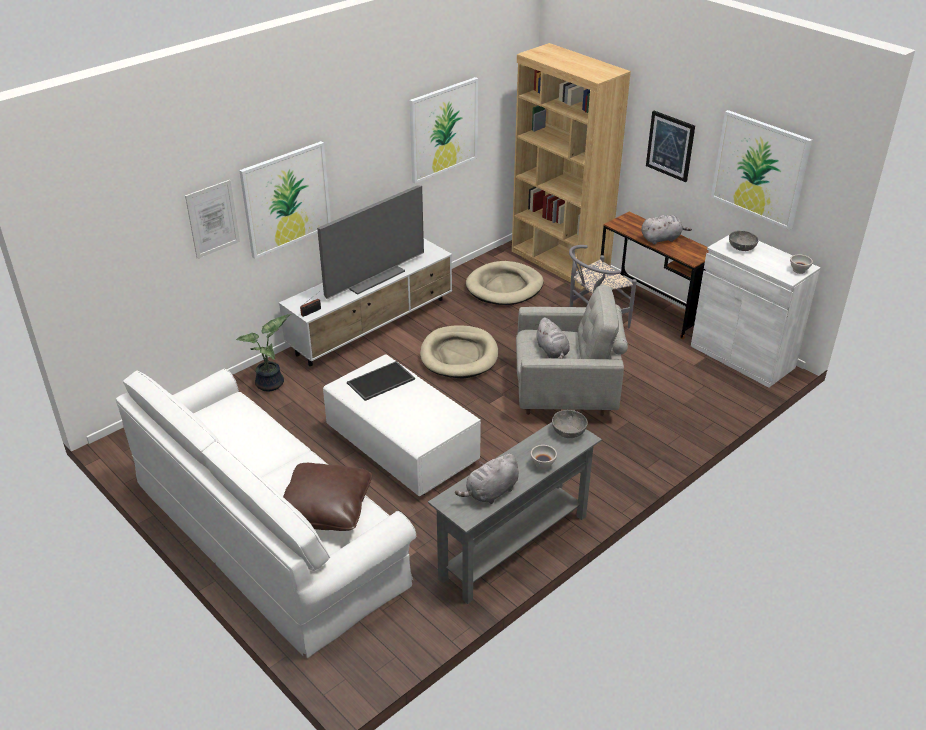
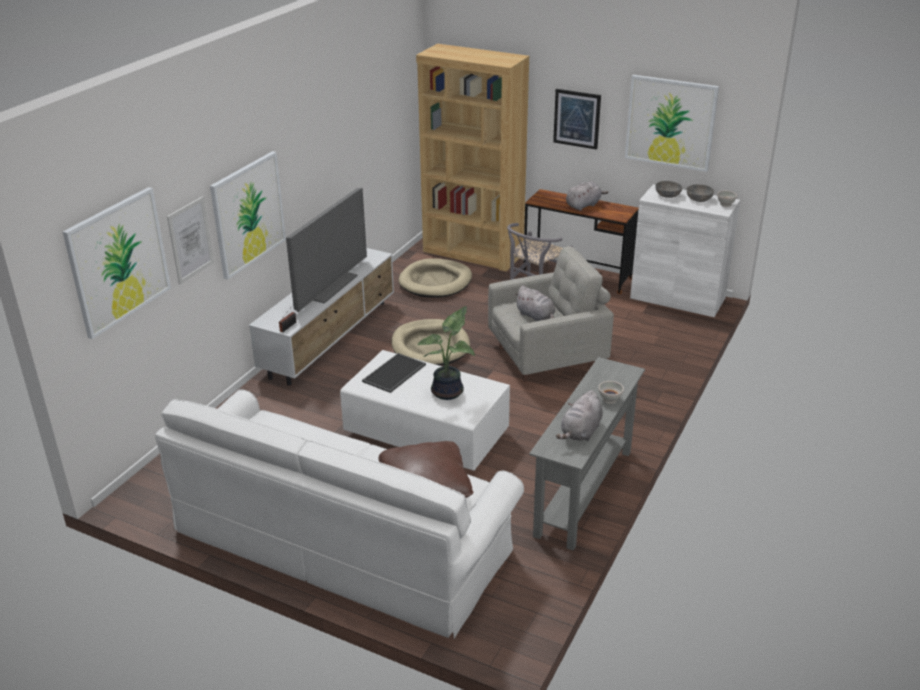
camera: 20 degrees left, 5 degrees down
(271, 384) = (260, 409): potted plant -> potted plant (449, 392)
(443, 129) = (362, 134): picture -> picture (118, 261)
(568, 432) = (613, 369): grey bowl -> grey bowl (699, 199)

